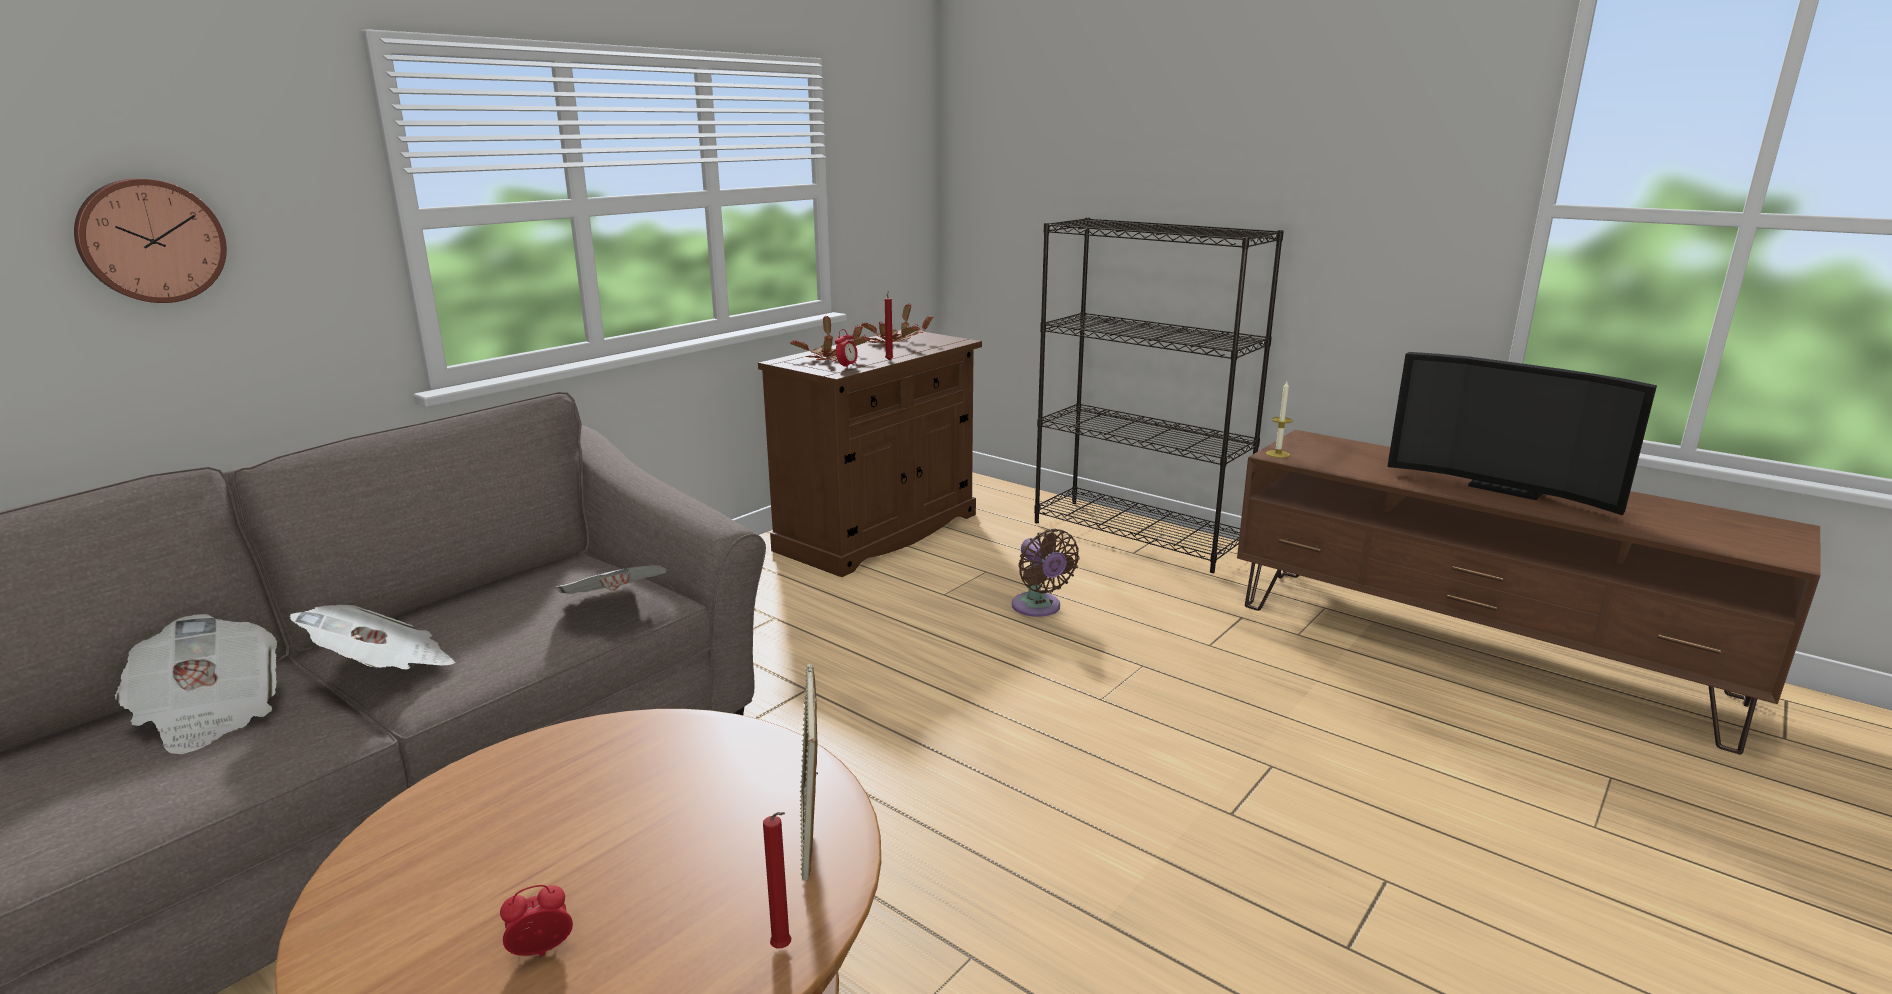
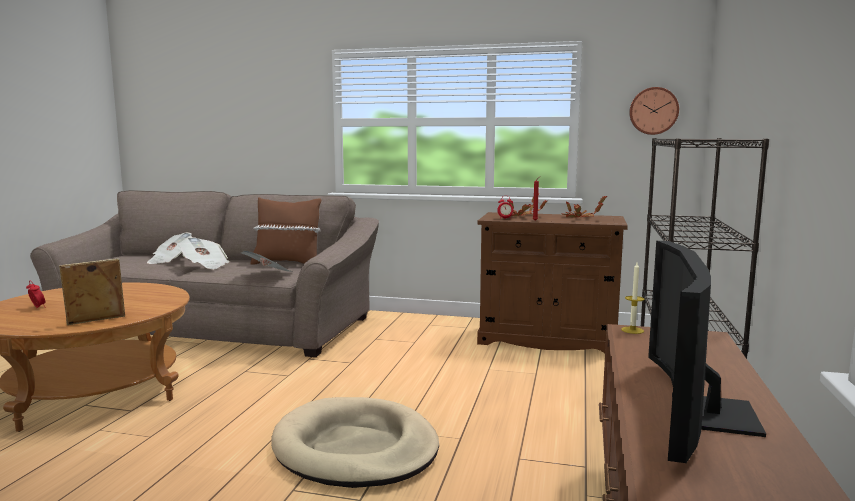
camera: 65 degrees right, 10 degrees down
(151, 241) = (259, 124): wall clock -> wall clock (653, 111)
(529, 579) = (287, 263): none -> brown pillow
(783, 949) = (27, 328): red candle -> none
(1038, 608) = (504, 395): brown fan -> none
(1133, 744) = (355, 448): none -> beige dog bed

